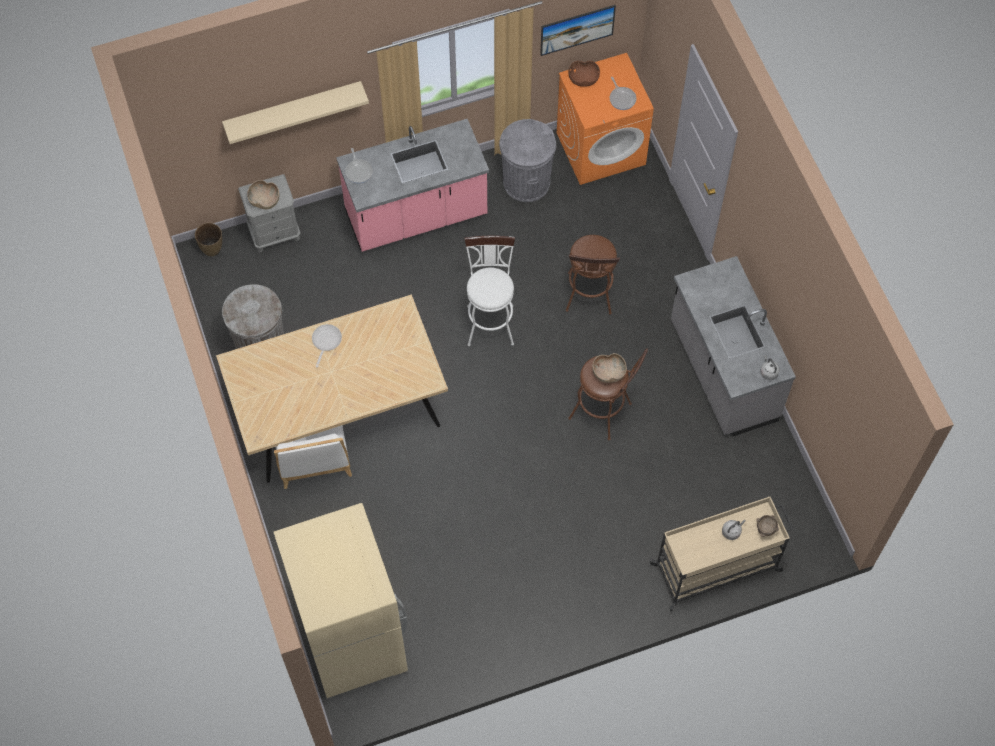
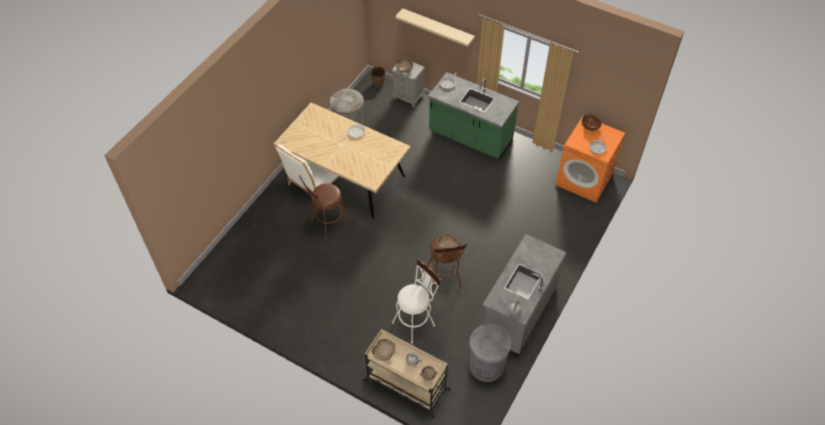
camera: 50 degrees right, 10 degrees down
(352, 639) = (235, 259): beige fridge -> none
(416, 216) = (470, 138): pink counter -> green counter
(490, 320) = (446, 200): white stool -> white stool (416, 322)
(526, 182) = (533, 164): grey trash can -> grey trash can (486, 366)
(576, 37) = (598, 98): picture -> none
(589, 297) = (499, 229): brown stool -> brown stool (327, 225)
(695, 555) = (384, 353): none -> brown bowl

